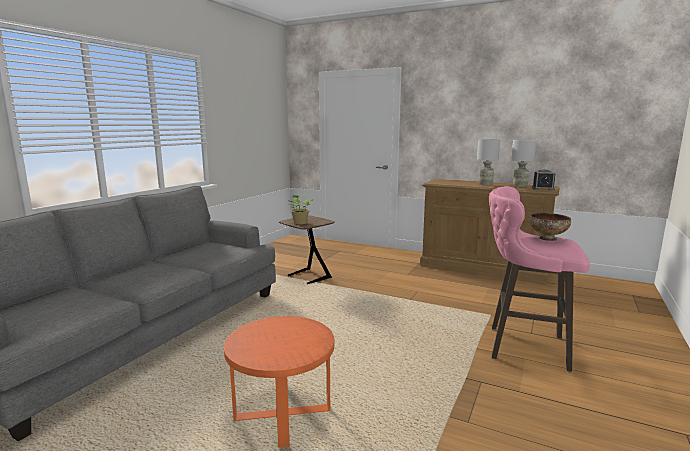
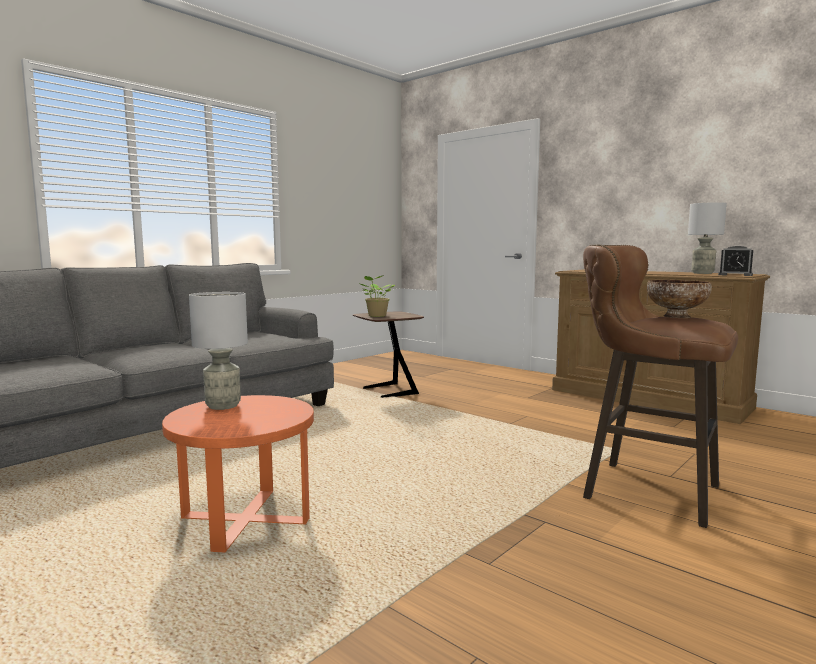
camera: 15 degrees right, 5 degrees down
(485, 184) = (650, 272): grey table lamp -> grey table lamp (224, 406)
(523, 346) = (645, 490): pink stool -> brown stool

